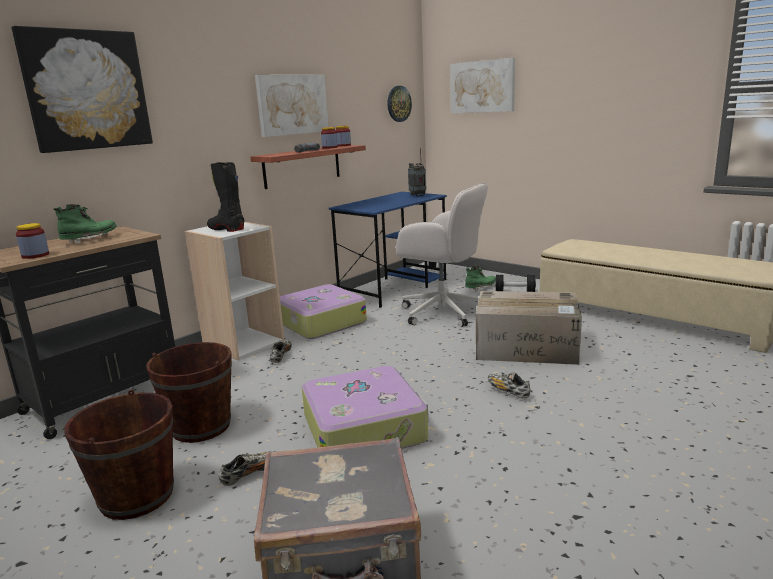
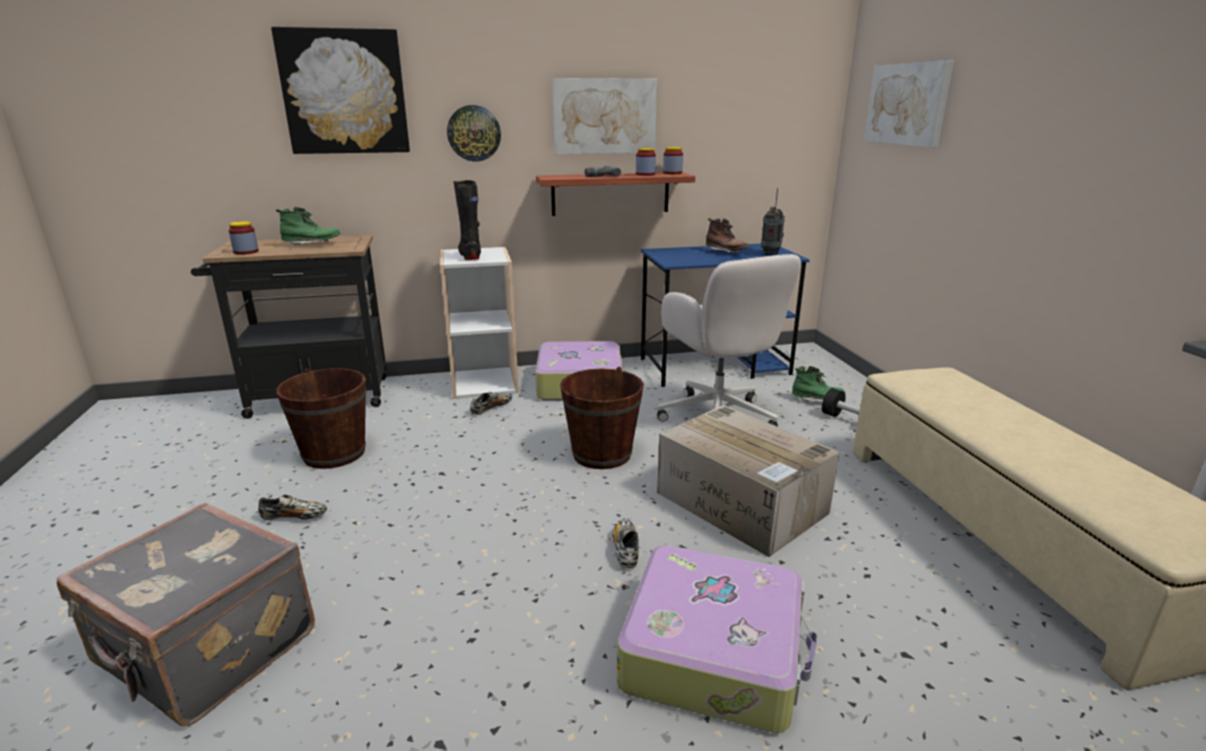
camera: 35 degrees right, 5 degrees up
(137, 496) = (213, 495): brown bucket -> brown bucket (602, 454)
(365, 427) = (434, 519): suitcase -> suitcase (714, 651)
(390, 200) = (725, 253): none -> brown boot
(398, 104) = (790, 121): wall clock -> wall clock (474, 133)

